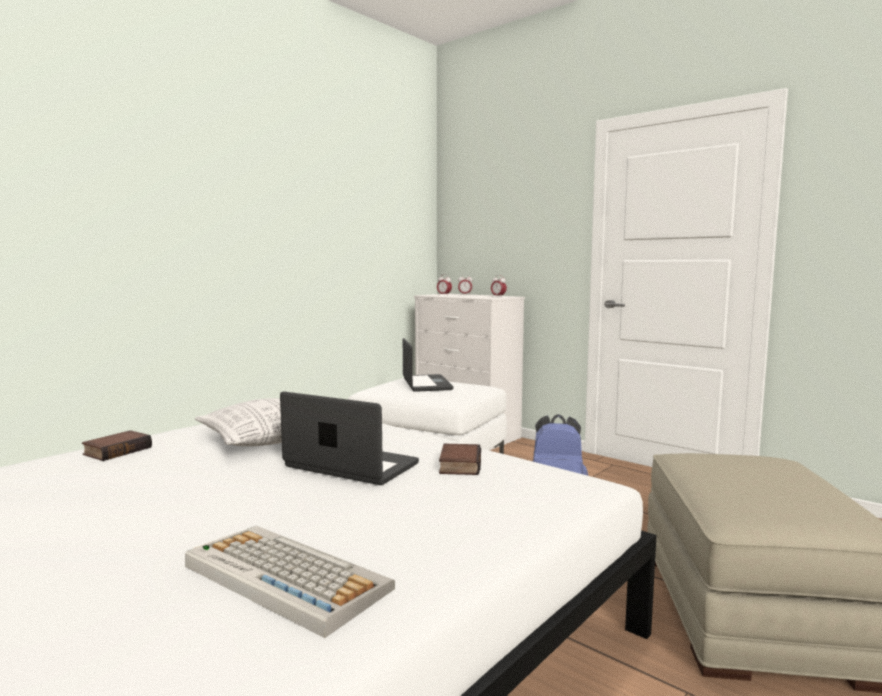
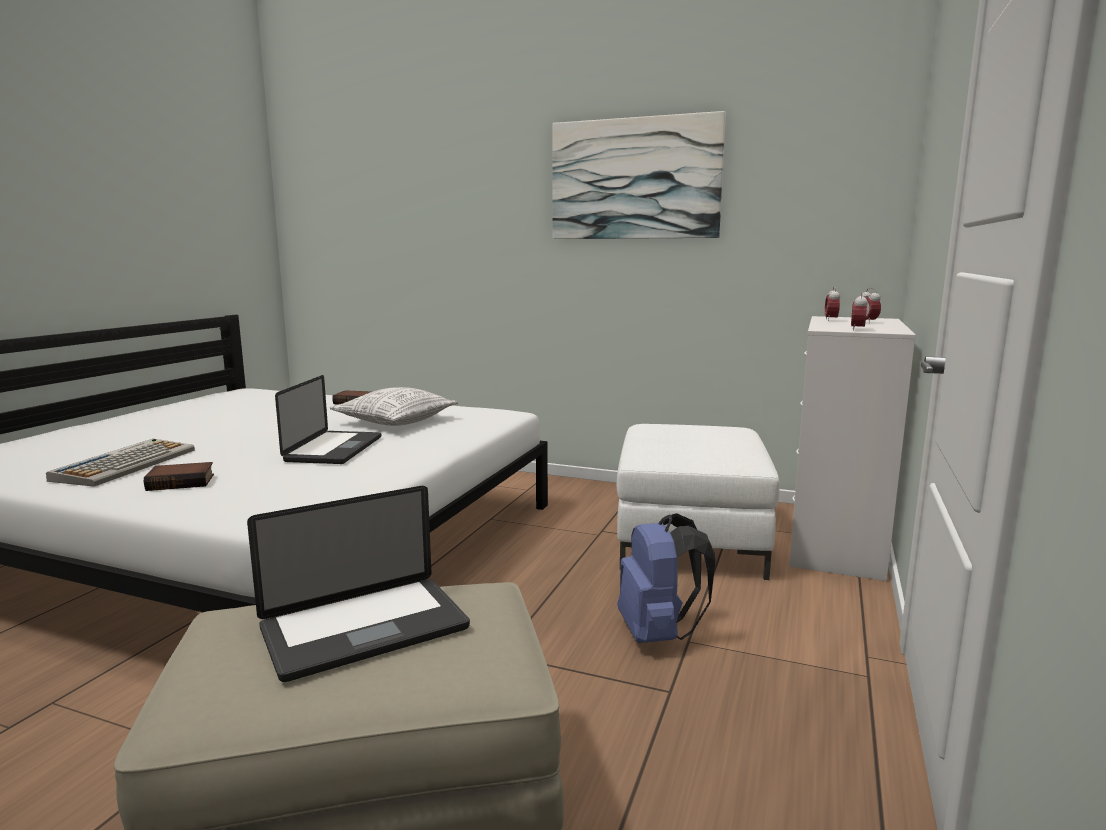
camera: 70 degrees right, 5 degrees up
(290, 188) = (635, 179): none -> picture
(426, 384) = (705, 437): laptop -> laptop (365, 629)
(458, 464) = (344, 476): book -> book (182, 482)

